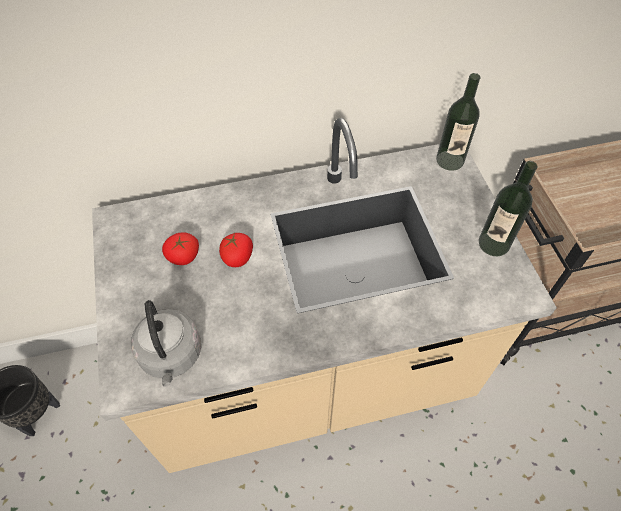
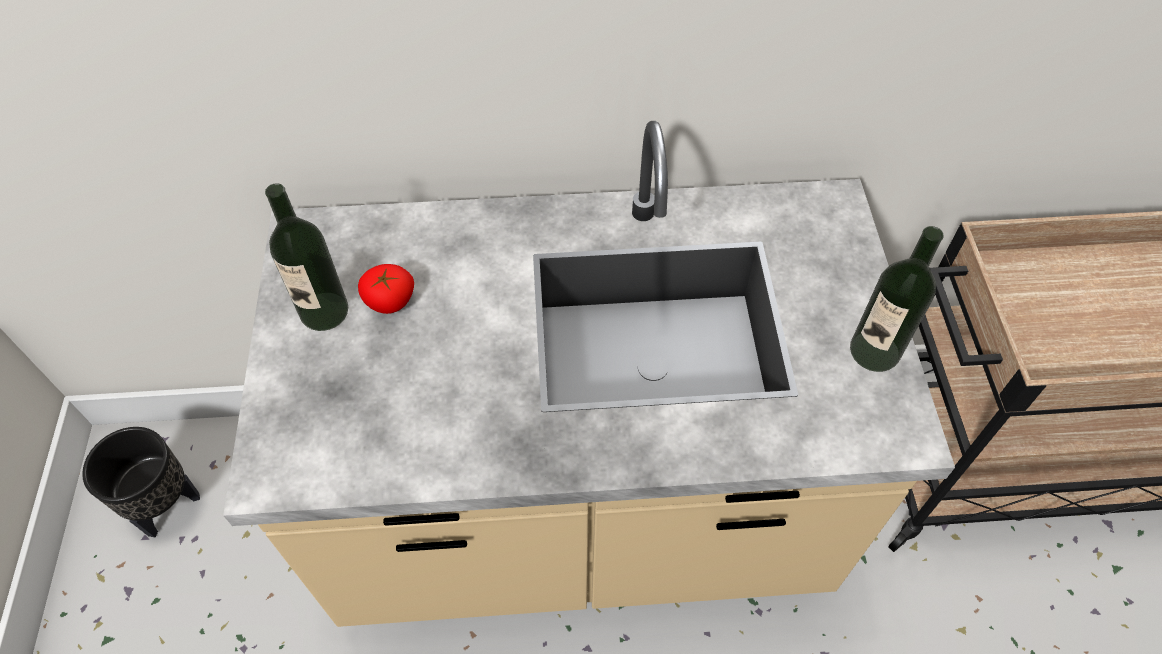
camera: 10 degrees right, 0 degrees up
(171, 356) = (342, 447): grey kettle -> none
(238, 257) = (470, 314): tomato -> none
(450, 160) = (832, 209): bottle -> bottle (324, 311)

